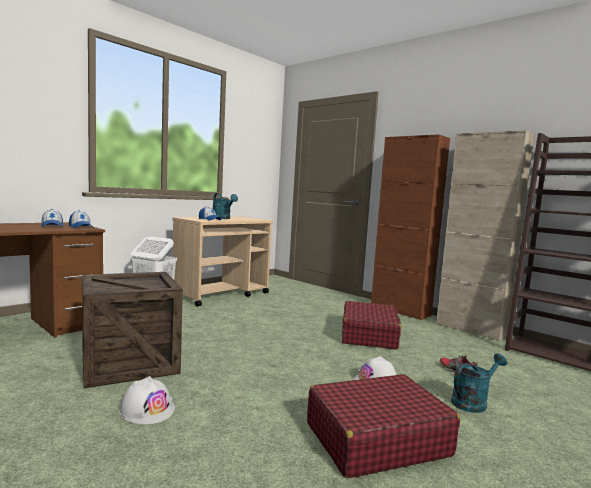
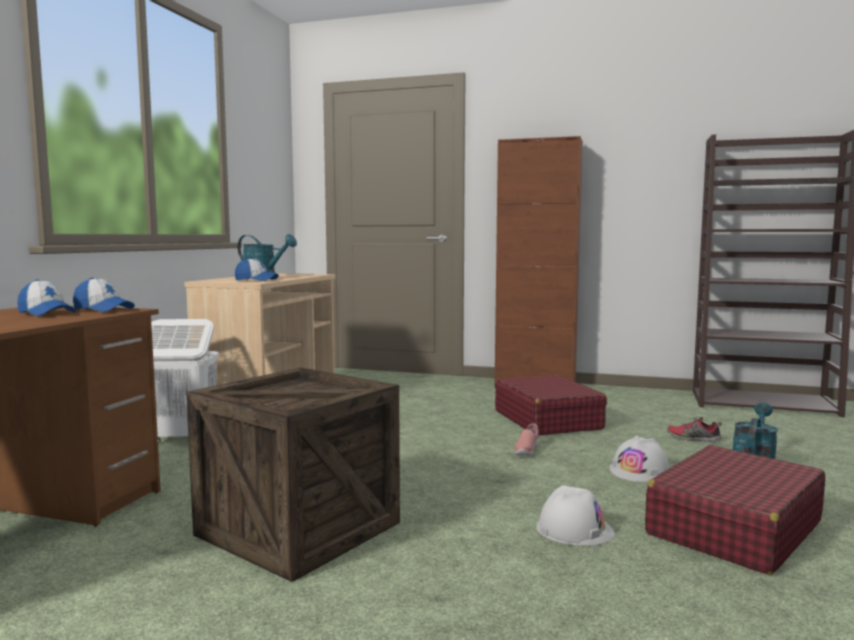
camera: 25 degrees left, 0 degrees up
(147, 409) = (438, 579): white hard hat -> white hard hat (574, 530)
(320, 351) = (526, 451): none -> pink shoe
(471, 329) = (637, 392): beige cabinet -> none

